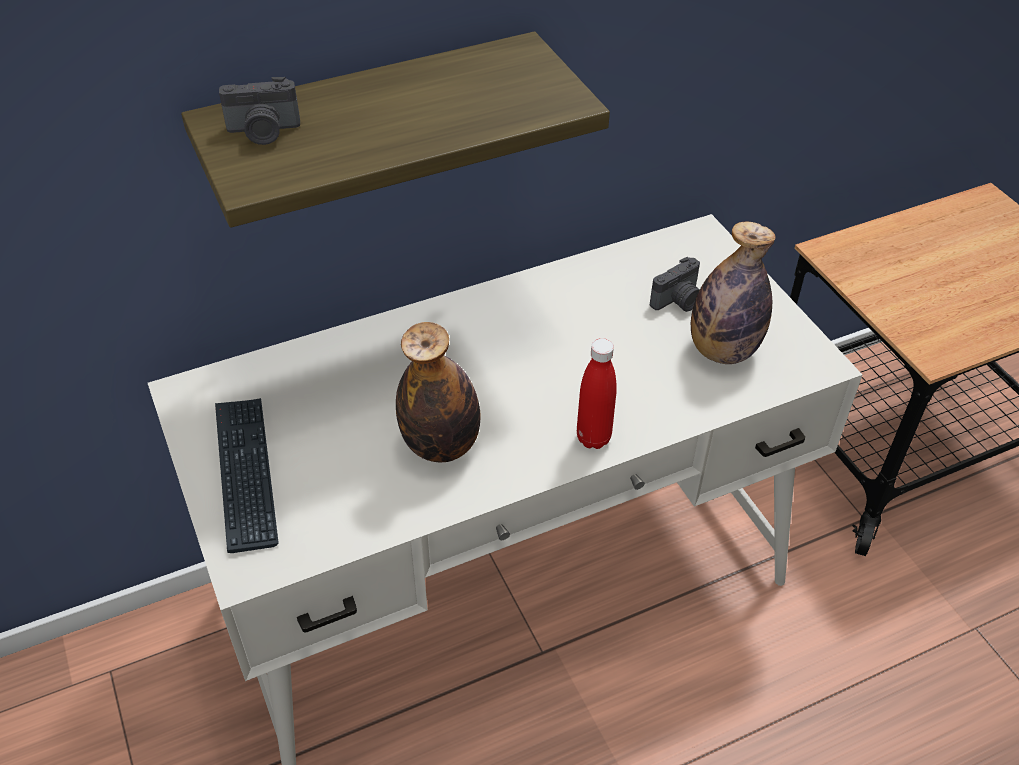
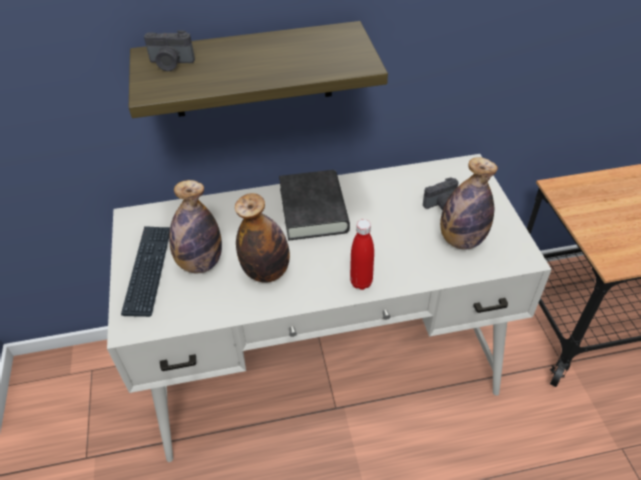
camera: 15 degrees right, 0 degrees up
(328, 449) = (200, 263): none -> bottle
(484, 337) = (313, 210): none -> black book

